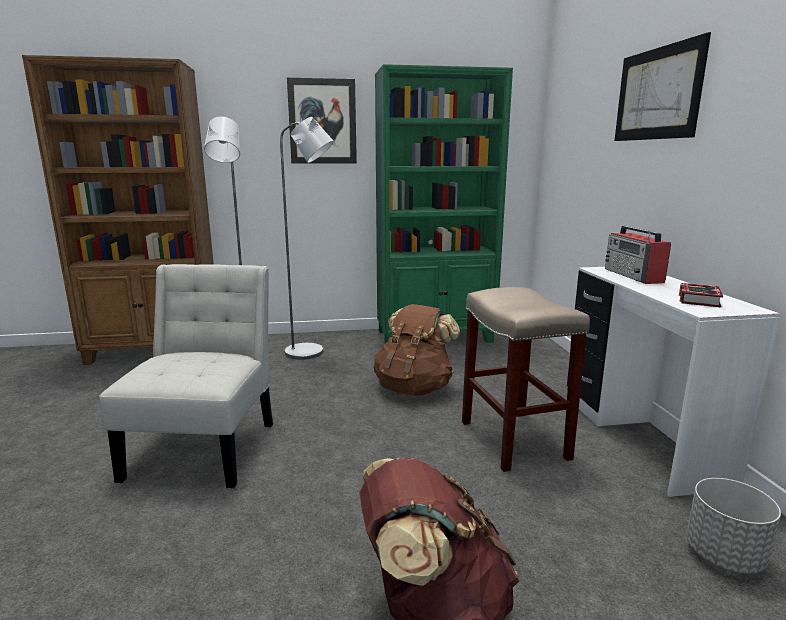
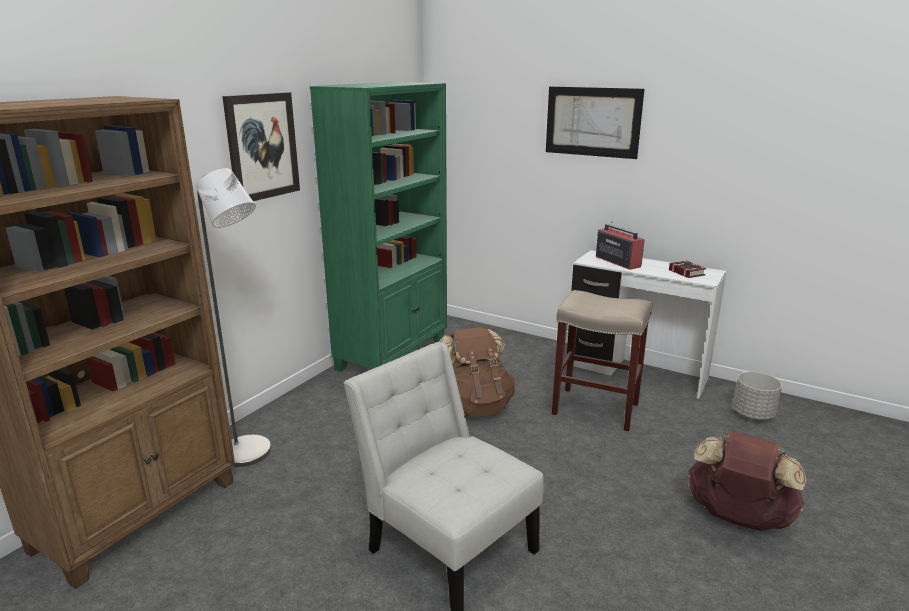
camera: 50 degrees left, 5 degrees up
(311, 353) = (327, 421): grey floor lamp -> none
(634, 276) = (617, 261): radio -> radio turned 150 degrees counterclockwise

